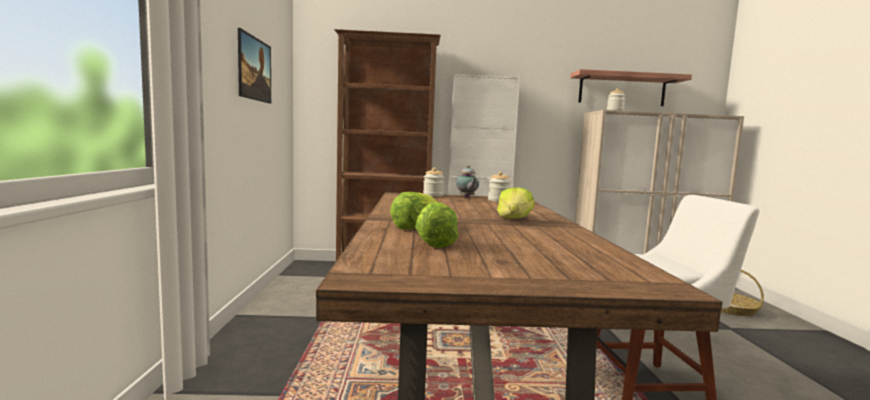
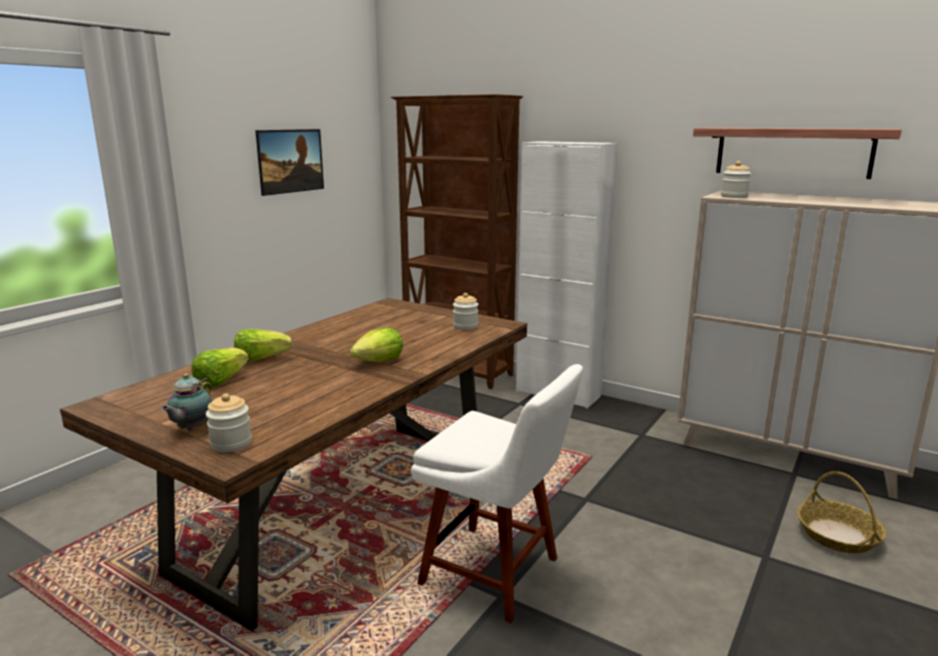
camera: 35 degrees right, 10 degrees up
(433, 195) = (421, 308): jar -> jar (231, 443)
(467, 197) = (445, 317): teapot -> teapot (191, 429)

